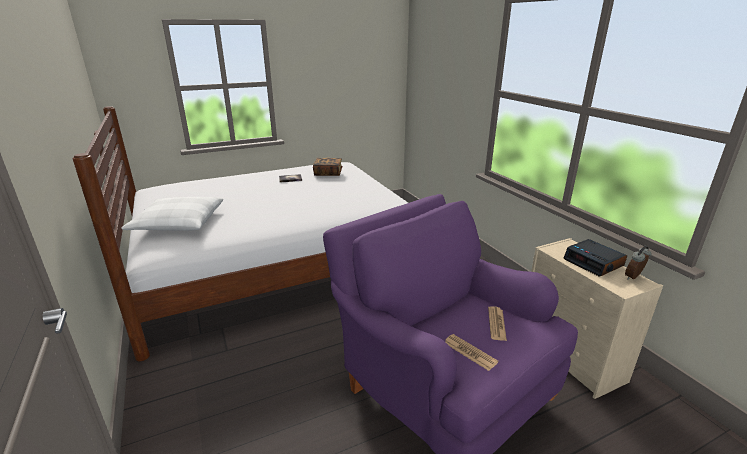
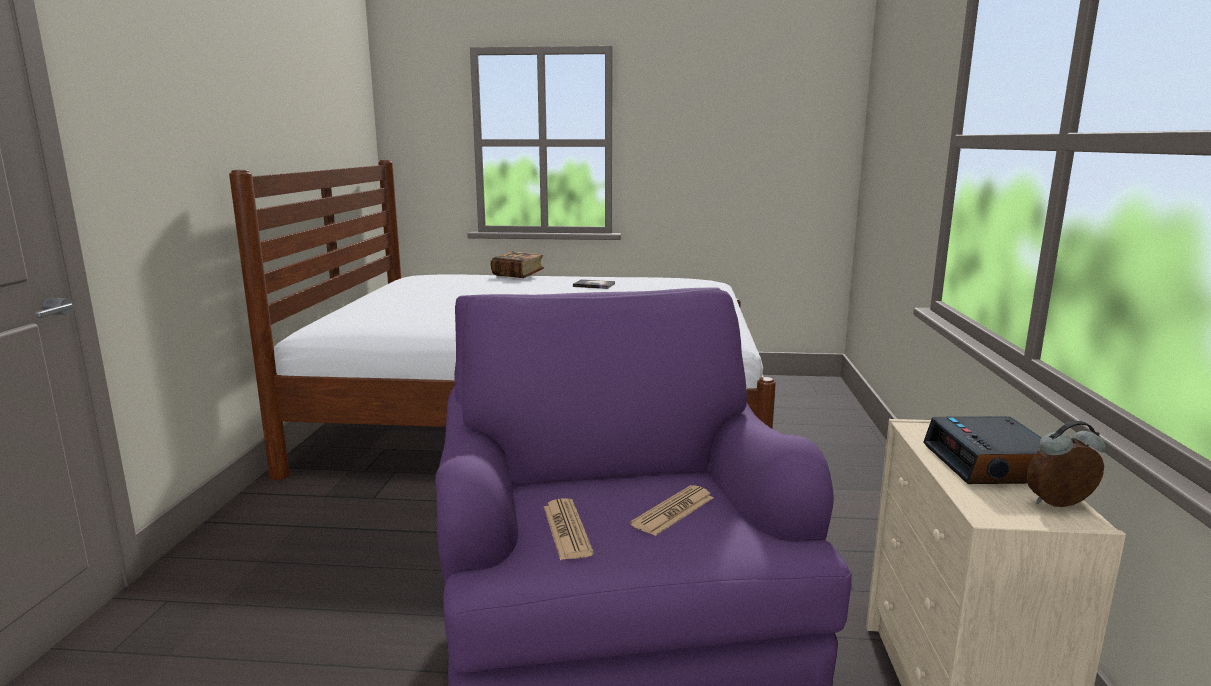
camera: 30 degrees right, 10 degrees down
(178, 223) = (385, 306): white pillow -> none
(328, 173) = (660, 286): book -> book (518, 275)

